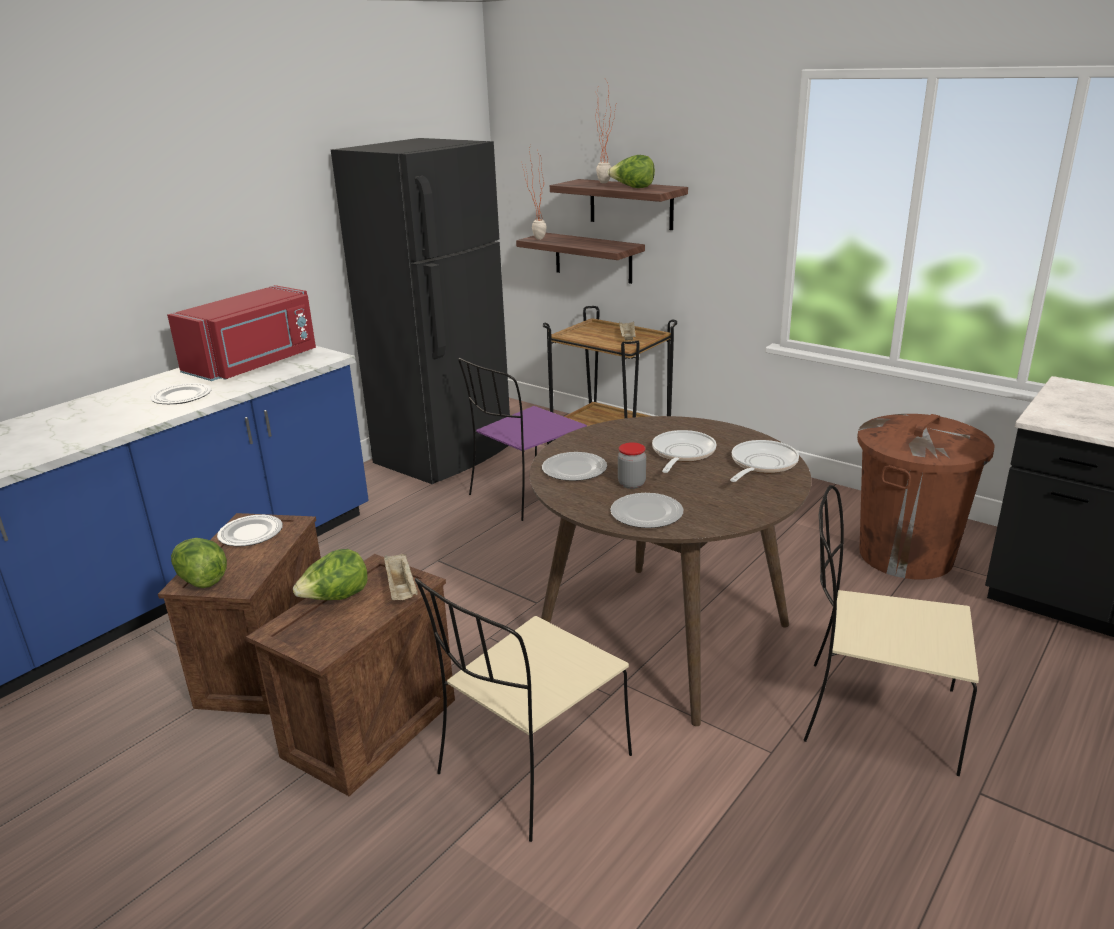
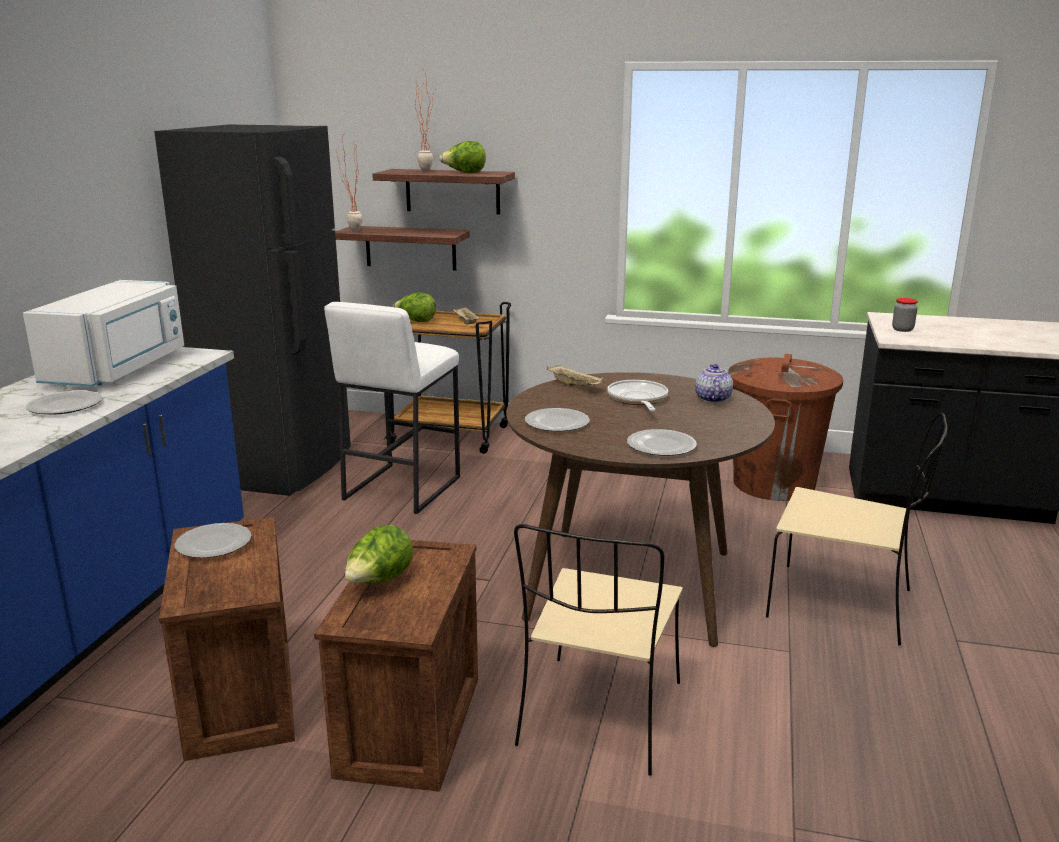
camera: 25 degrees left, 5 degrees down
(201, 580) = (201, 595): lettuce -> lettuce (416, 321)
(255, 364) = (119, 368): red microwave -> white microwave
(401, 589) = (441, 561): beige tray -> beige tray (575, 386)
(527, 494) = (401, 489): purple chair -> white stool
(631, 484) = (621, 426): jar -> jar (902, 329)
(761, 465) = (712, 399): frying pan -> teapot
(875, 715) = (844, 605): beige chair -> beige chair turned 150 degrees counterclockwise

